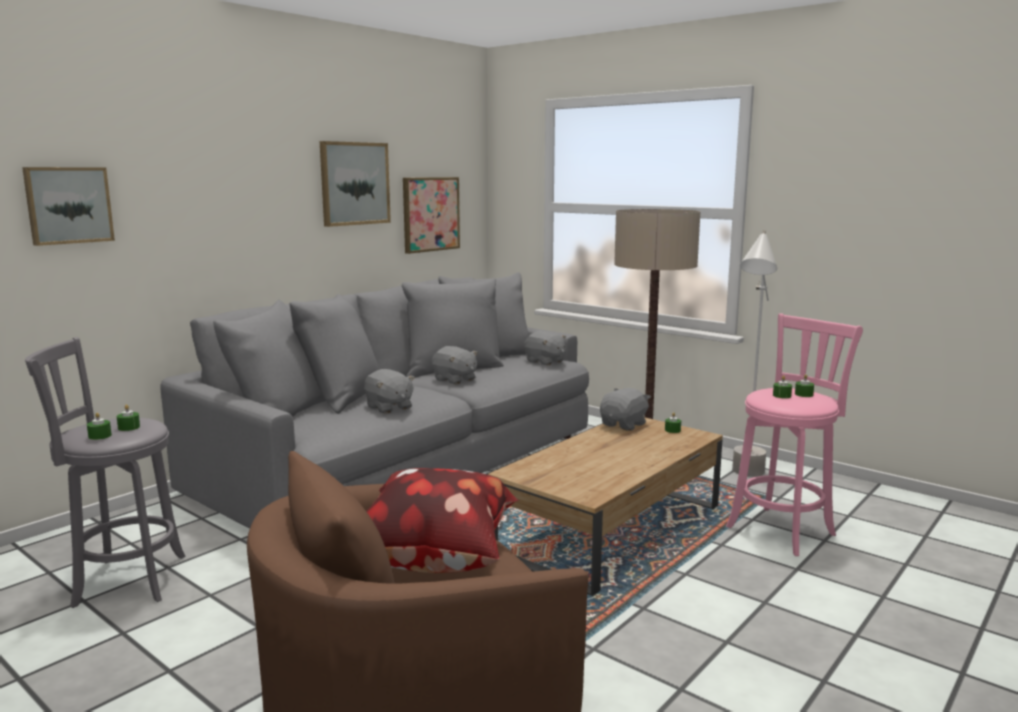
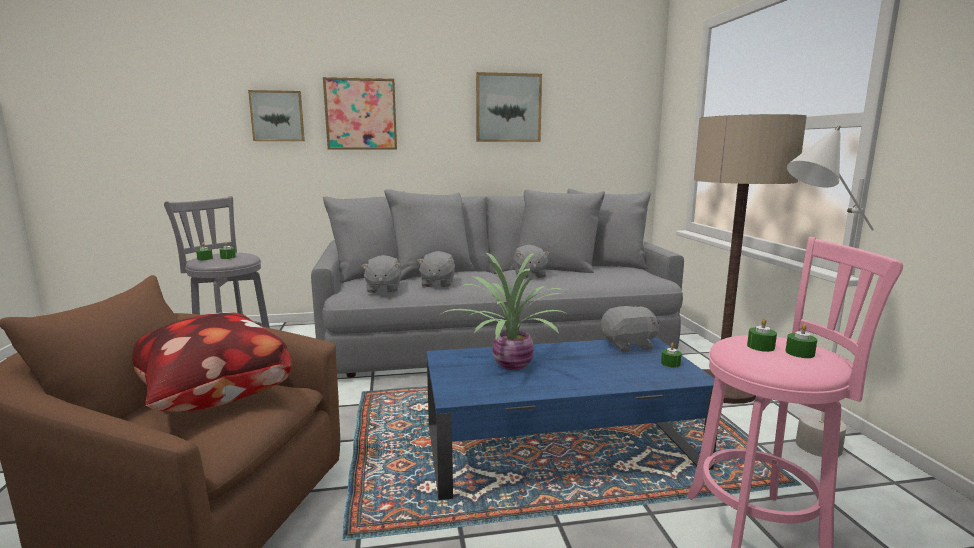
camera: 40 degrees right, 0 degrees up
(430, 214) = (588, 137): picture -> picture (361, 114)
(545, 361) = (638, 275): grey plush toy -> grey plush toy (383, 289)
(576, 463) = (510, 364): none -> potted plant
(611, 528) = (562, 446): brown coffee table -> blue coffee table

